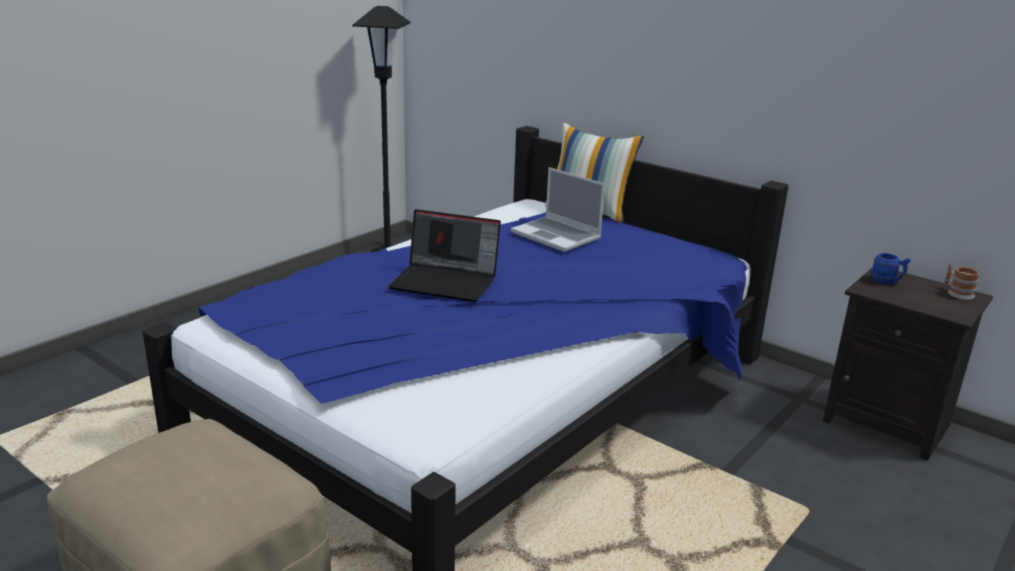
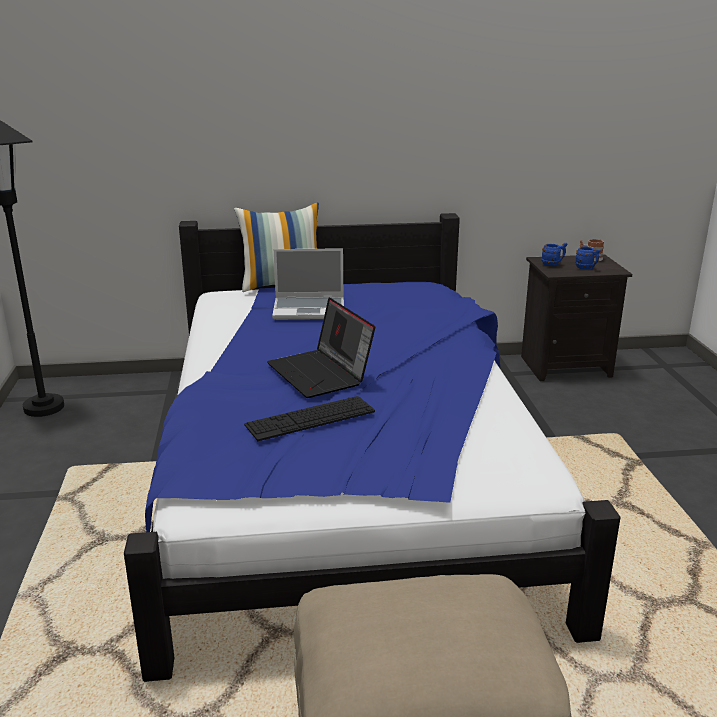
camera: 45 degrees left, 0 degrees up
(368, 305) = (310, 418): none -> keyboard
(446, 282) = (321, 374): laptop -> laptop turned 90 degrees clockwise
(920, 300) = (586, 268): none -> blue mug

